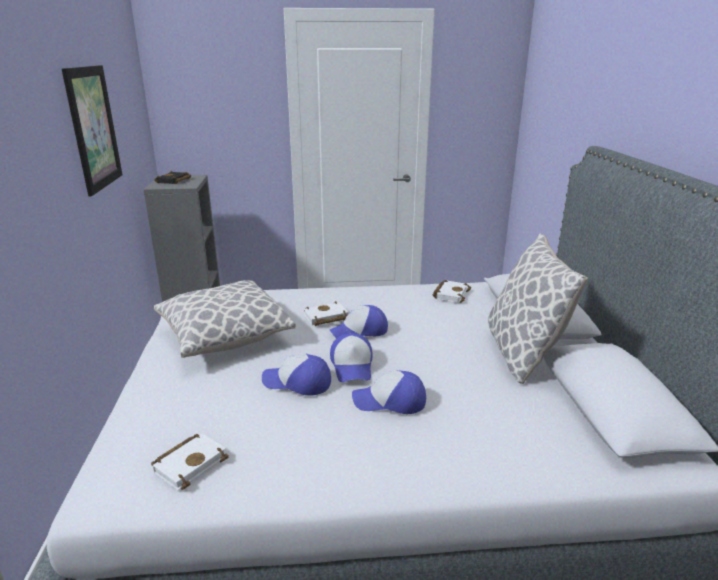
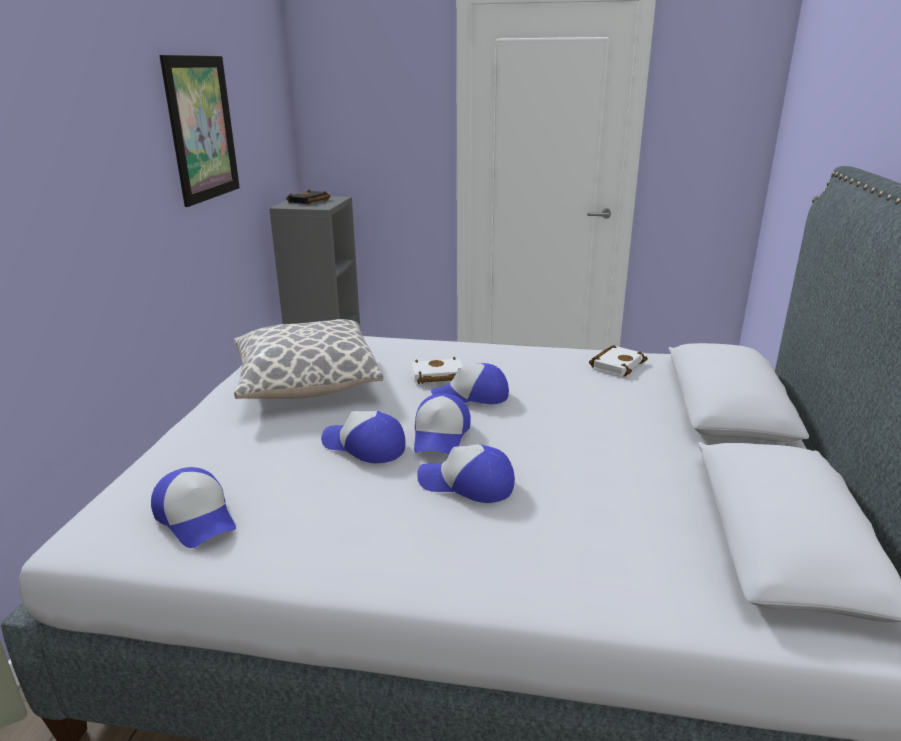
camera: 15 degrees right, 0 degrees up
(191, 463) = (197, 517): white book -> cap
(522, 353) = (681, 449): pillow -> none

